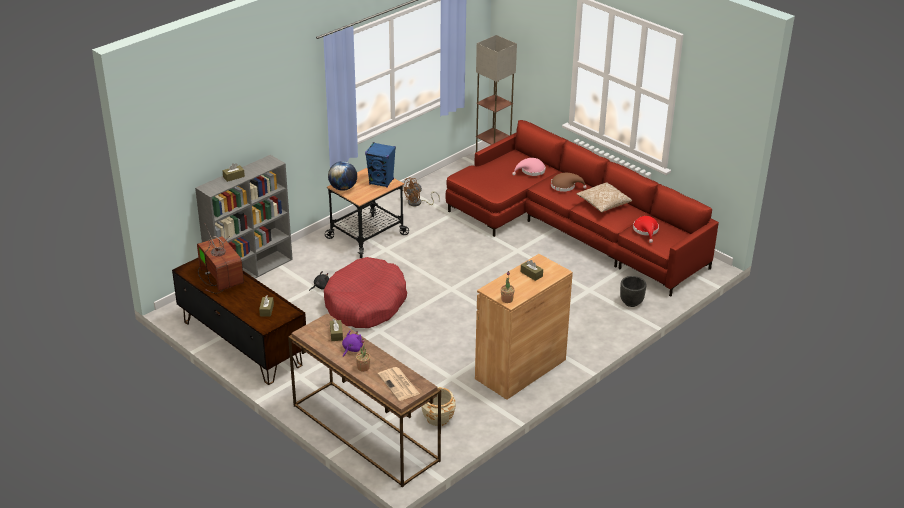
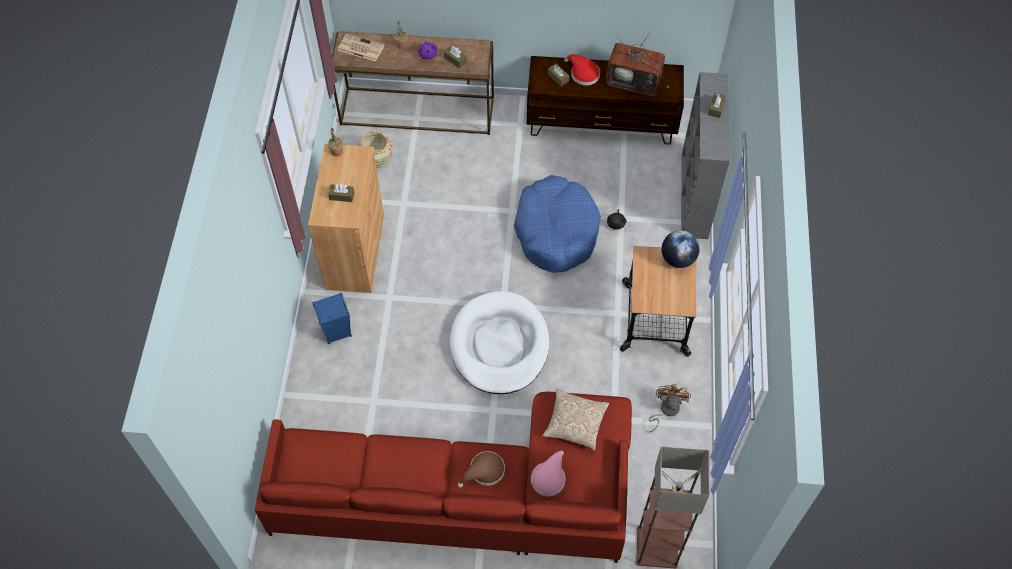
camera: 140 degrees right, 25 degrees up
(365, 304) = (556, 231): red dog bed -> blue dog bed
(381, 182) = (654, 296): blue speaker -> blue speaker (336, 331)
(478, 273) = (499, 345): none -> white dog bed
(603, 204) = (415, 467): pillow -> pillow (575, 424)
(631, 303) = (318, 411): black planter -> none
(646, 231) = (334, 451): red hat -> red hat (583, 73)

